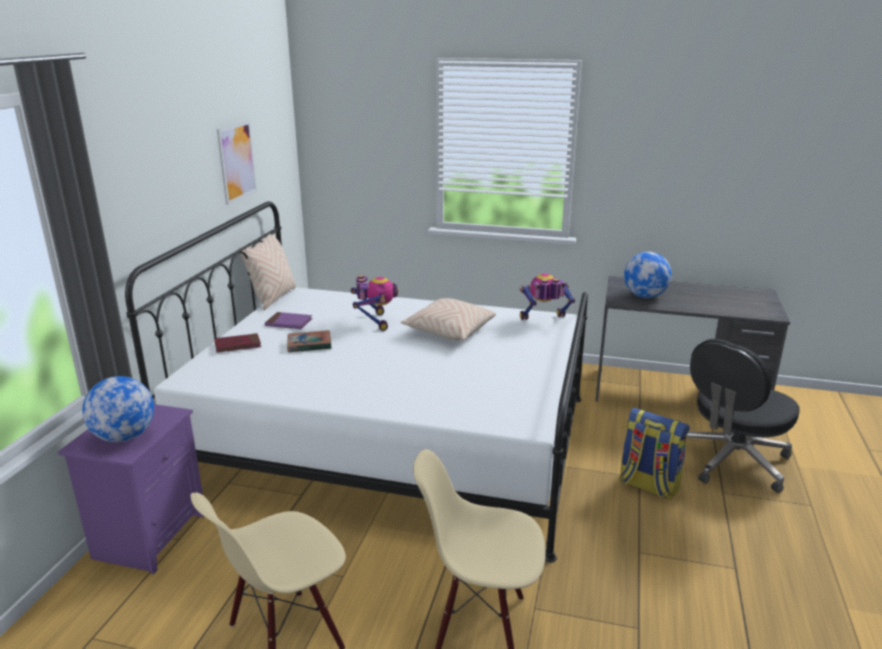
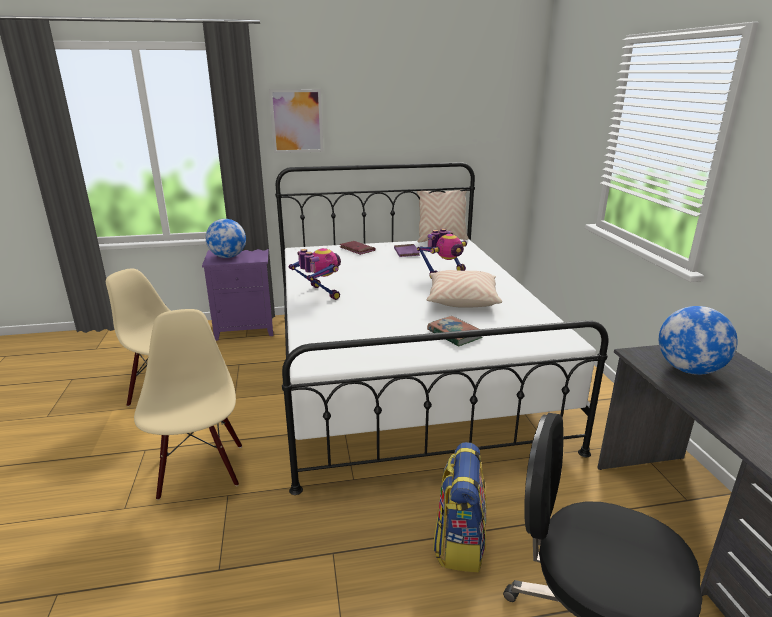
camera: 65 degrees right, 0 degrees up
(237, 161) = (436, 123): picture -> picture (297, 121)
(309, 345) = (379, 265): book -> book (454, 334)
(544, 320) = (548, 334): toy robot -> toy robot (319, 294)

